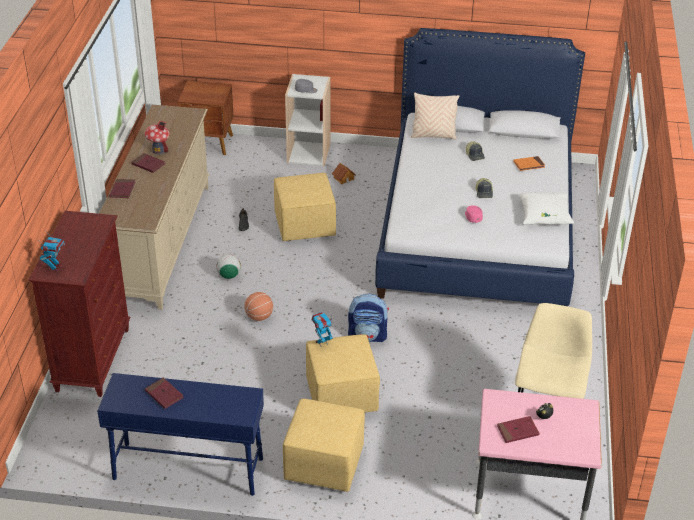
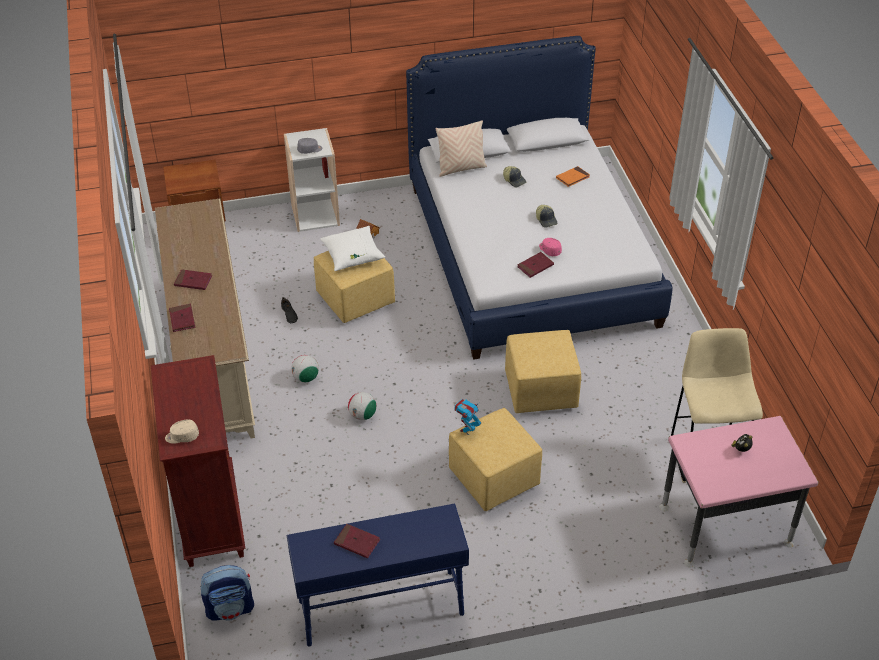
camera: 20 degrees left, 5 degrees up
(55, 267) = (182, 436): toy robot -> beige cap
(158, 150) = (195, 261): toy house -> none
(259, 316) = (362, 415): basketball -> football
(323, 465) = (515, 559): yellow ottoman -> yellow ottoman (540, 392)
(368, 336) = (485, 404): backpack -> backpack (230, 608)
(517, 431) = (725, 471): red book -> red book (535, 266)
(544, 216) = (617, 231): white pillow -> white pillow (352, 256)

